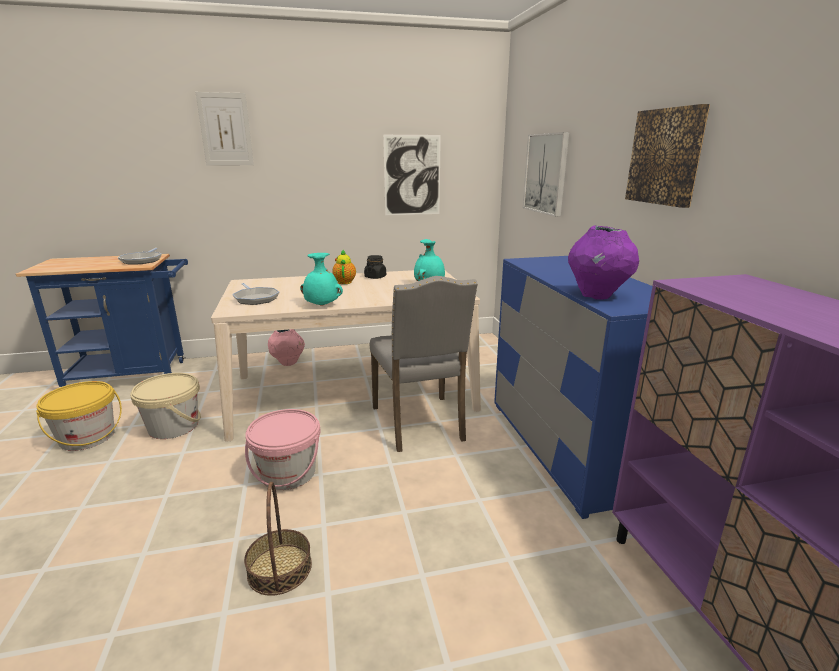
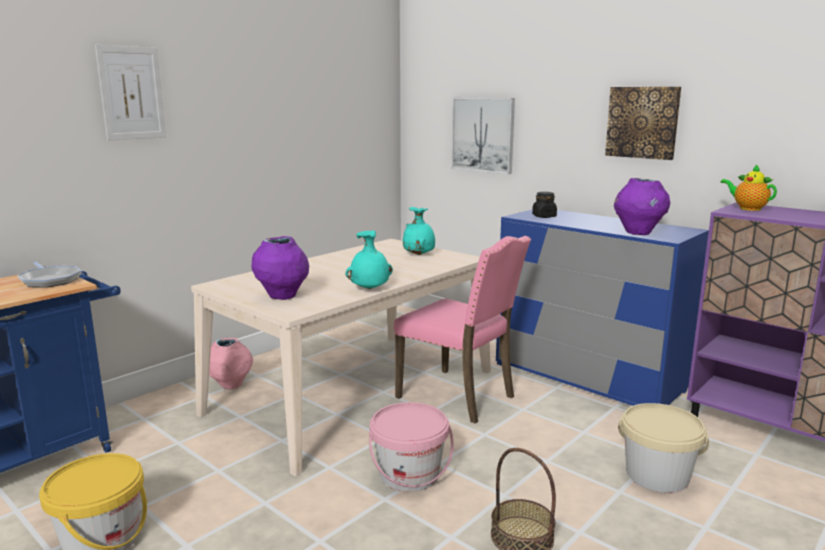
camera: 35 degrees left, 5 degrees down
(173, 426) = (204, 486): beige bucket -> beige bucket (657, 475)
(255, 298) = (282, 297): frying pan -> purple vase
(345, 282) = (330, 265): teapot -> teapot (747, 208)
(375, 277) = (349, 256): black jar -> black jar (544, 216)
(412, 175) = (327, 141): picture -> none
(420, 424) = (459, 396): grey chair -> pink chair

